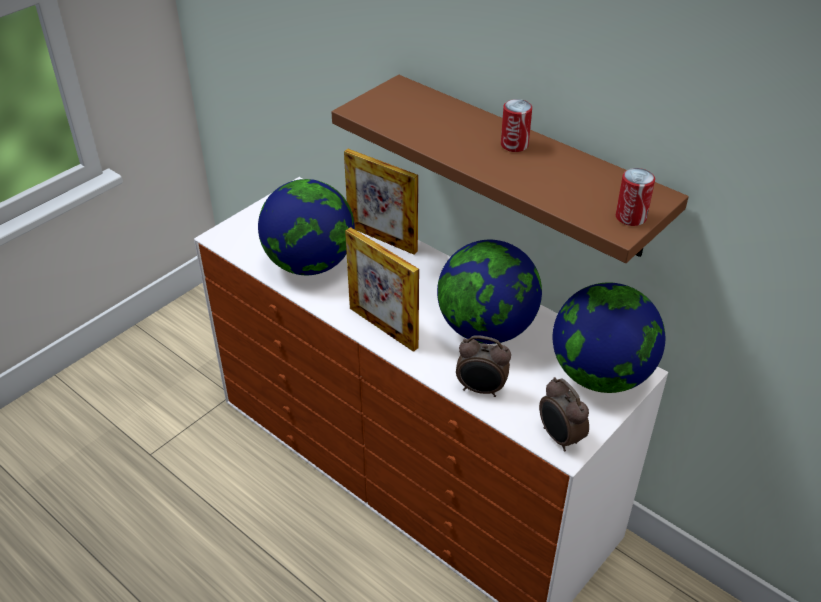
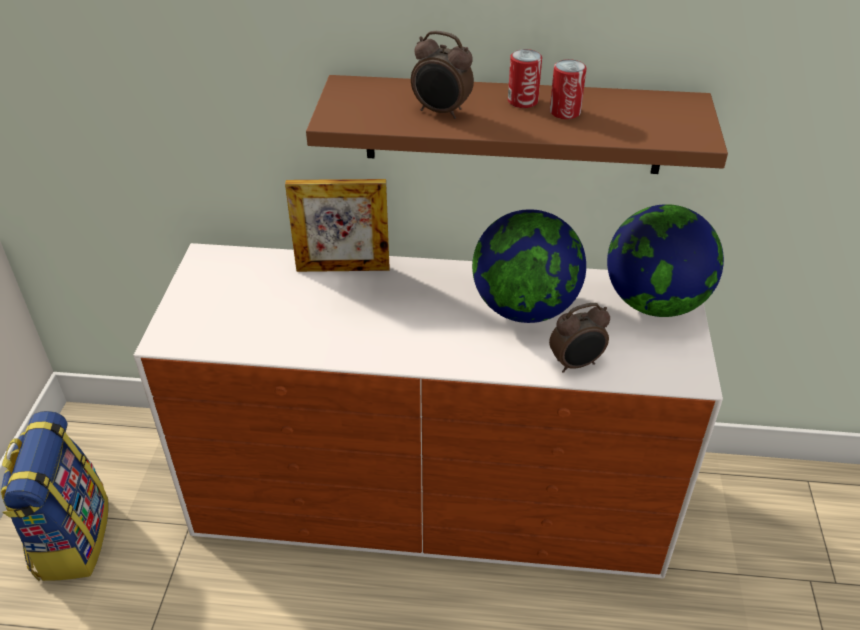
camera: 35 degrees left, 0 degrees up
(156, 364) = (71, 538): none -> backpack
(310, 264) = (295, 324): globe -> none
(383, 327) = (432, 351): picture frame -> none
(559, 438) = (680, 372): alarm clock -> alarm clock (441, 112)
(630, 217) = (694, 126): can -> can (565, 112)

